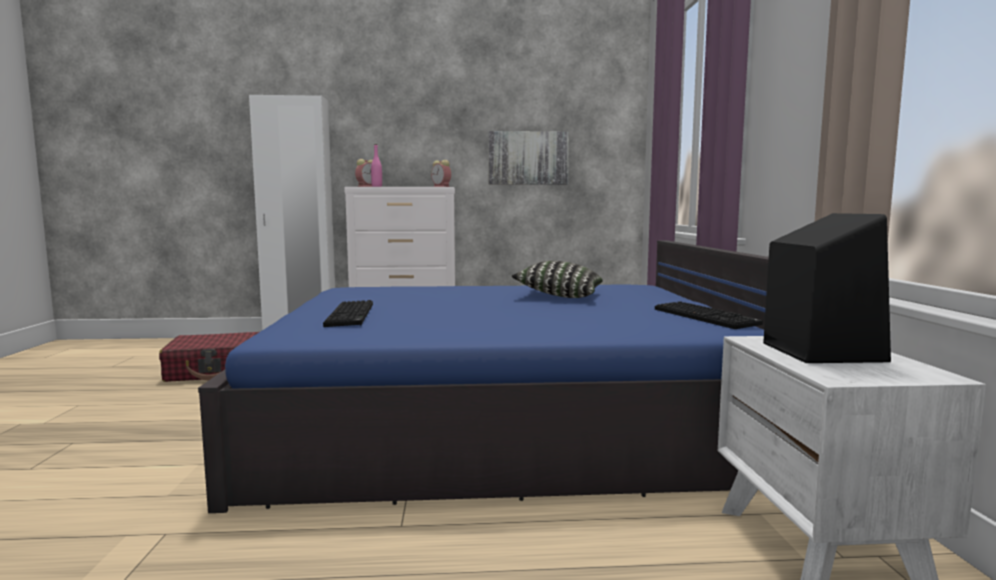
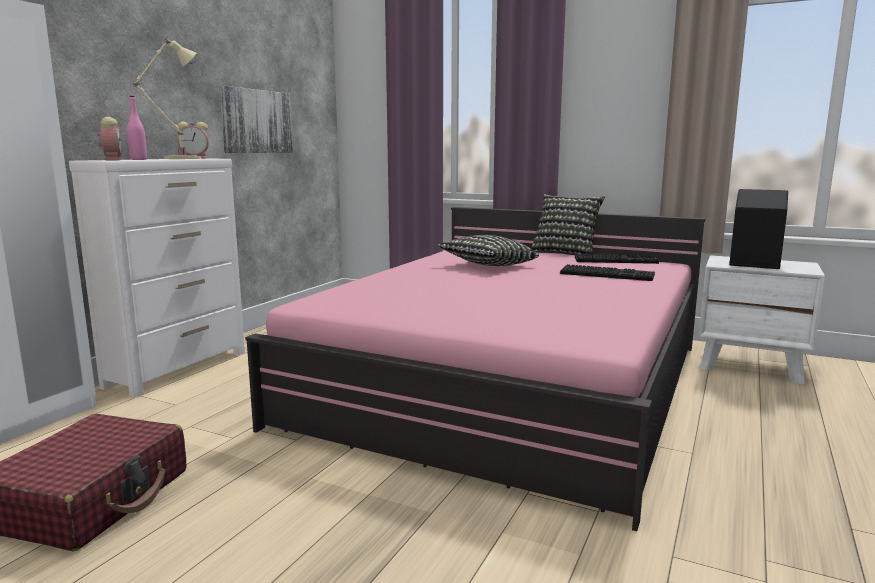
camera: 60 degrees left, 5 degrees up
(352, 315) = (515, 316): keyboard -> keyboard (608, 274)
(417, 186) = (179, 158): none -> beige table lamp
(506, 419) = (511, 382): blue bed -> pink bed
(712, 303) = (565, 252): none -> pillow

